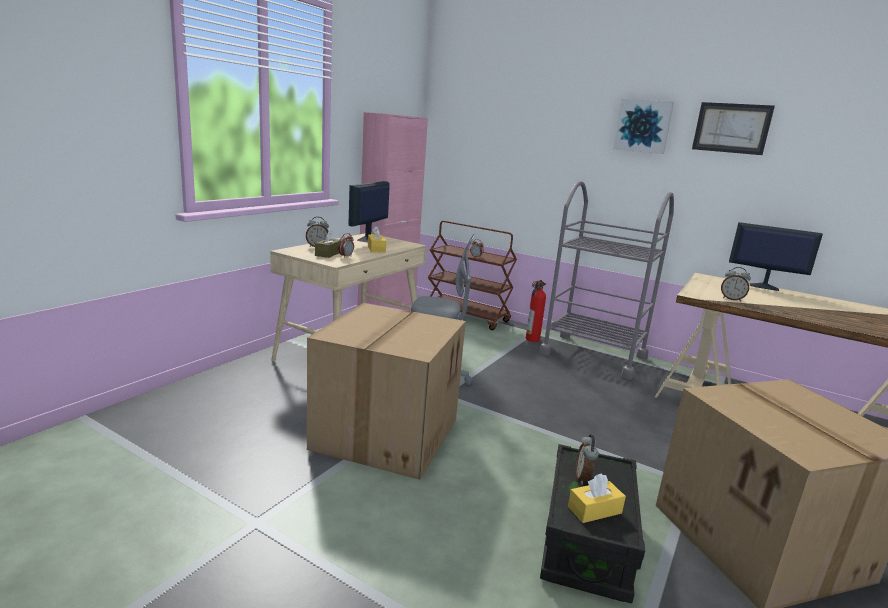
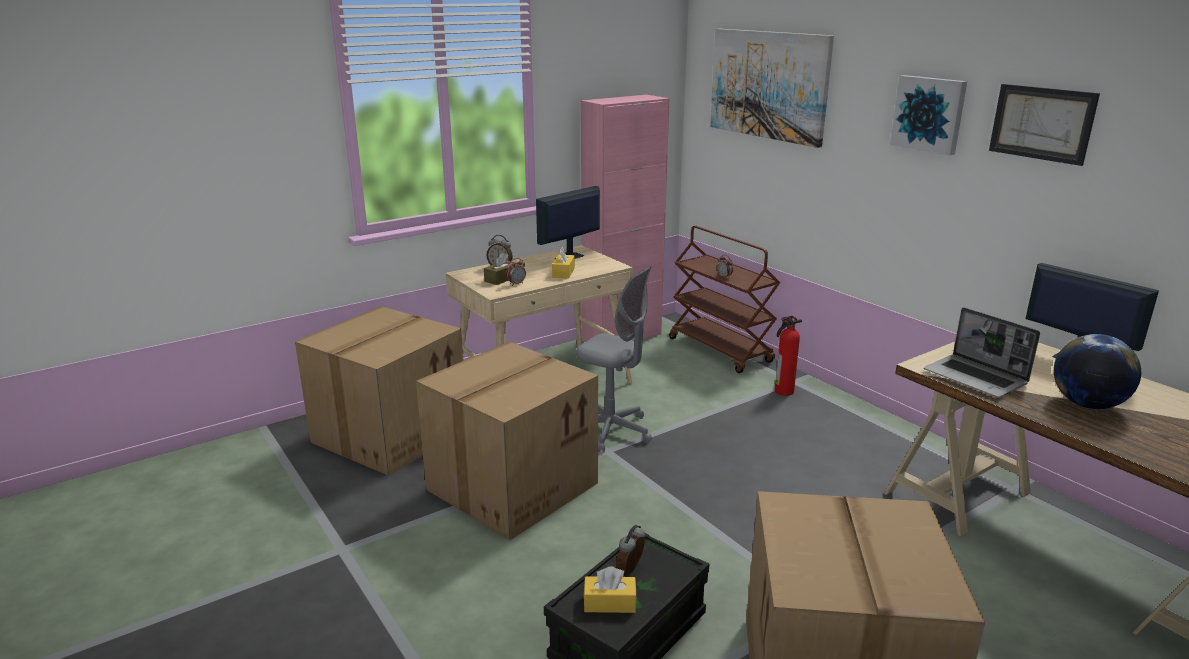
camera: 25 degrees right, 5 degrees up
(234, 405) = (390, 433): none -> cardboard box
(504, 111) = (768, 85): none -> picture
(593, 355) = (851, 424): grey cart -> none
(732, 299) = (976, 378): alarm clock -> laptop
(807, 309) = (1087, 404): none -> globe

